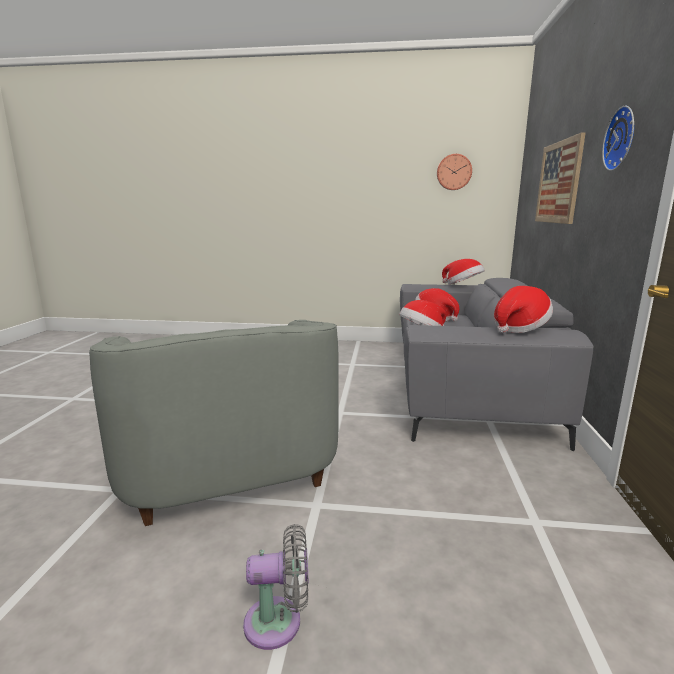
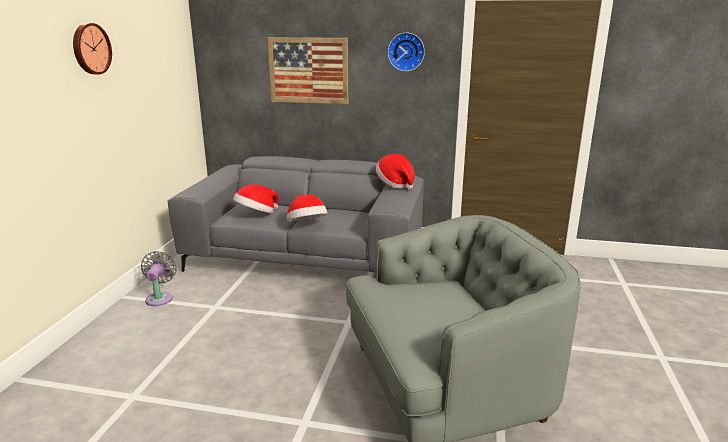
camera: 85 degrees left, 5 degrees up
(279, 622) = (599, 352): grey fan -> grey fan (160, 298)
(454, 172) = (157, 55): wall clock -> wall clock (90, 49)
(463, 286) = (221, 177): hat -> none

